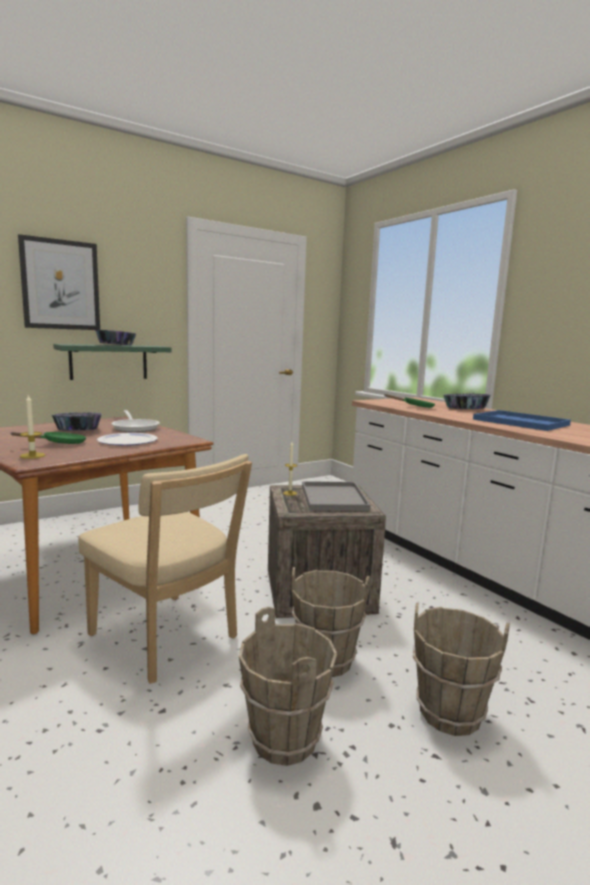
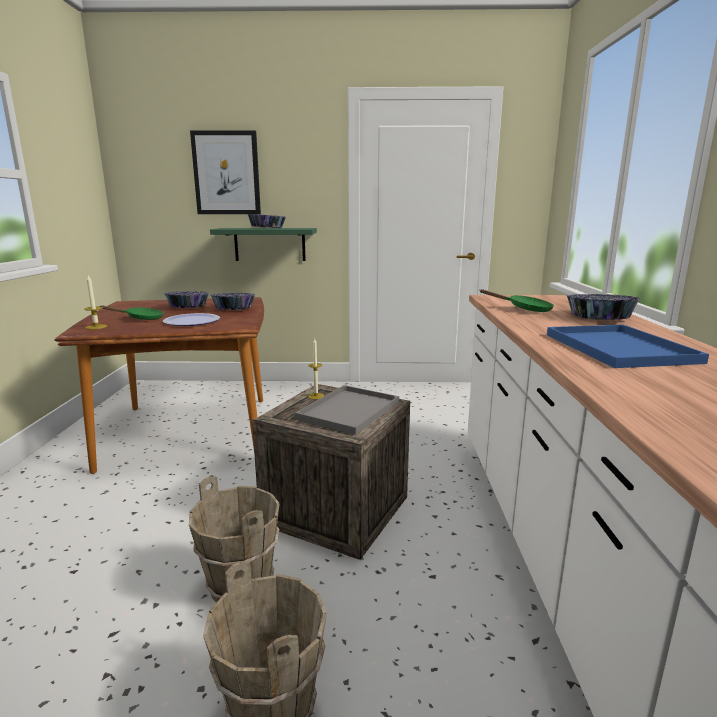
camera: 35 degrees right, 5 degrees up
(135, 427) = (234, 309): frying pan -> bowl
(168, 639) = (157, 511): beige chair -> none
(285, 738) = (108, 645): brown bucket -> none

